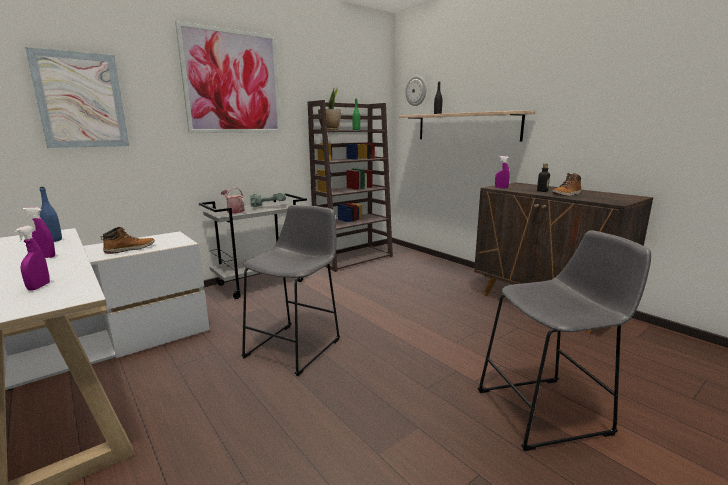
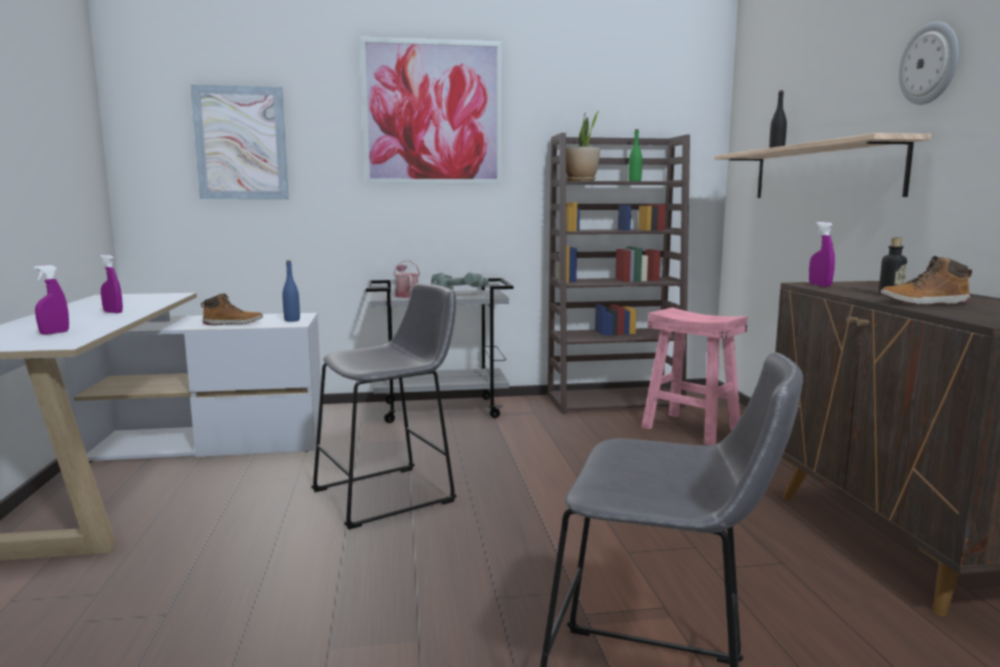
camera: 30 degrees right, 5 degrees down
(54, 240) = (153, 300): blue bottle -> blue bottle (292, 320)
(408, 267) = (691, 428): none -> pink stool
(416, 91) = (757, 111): wall clock -> wall clock (930, 64)

